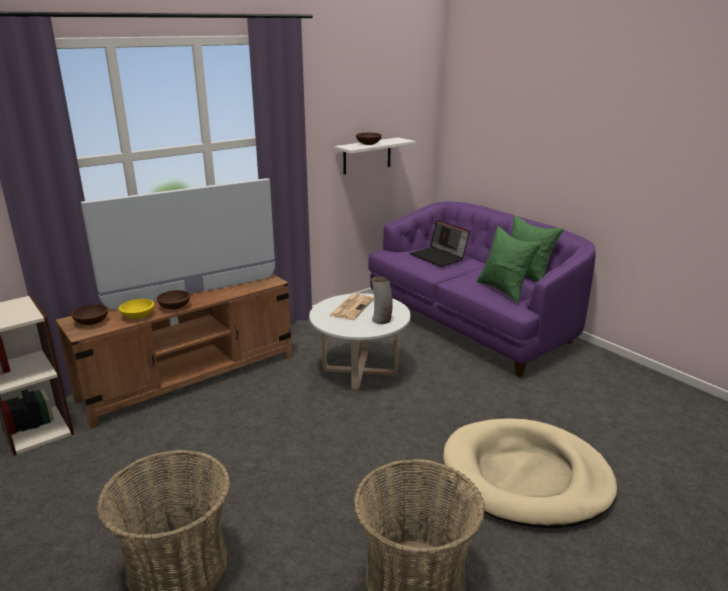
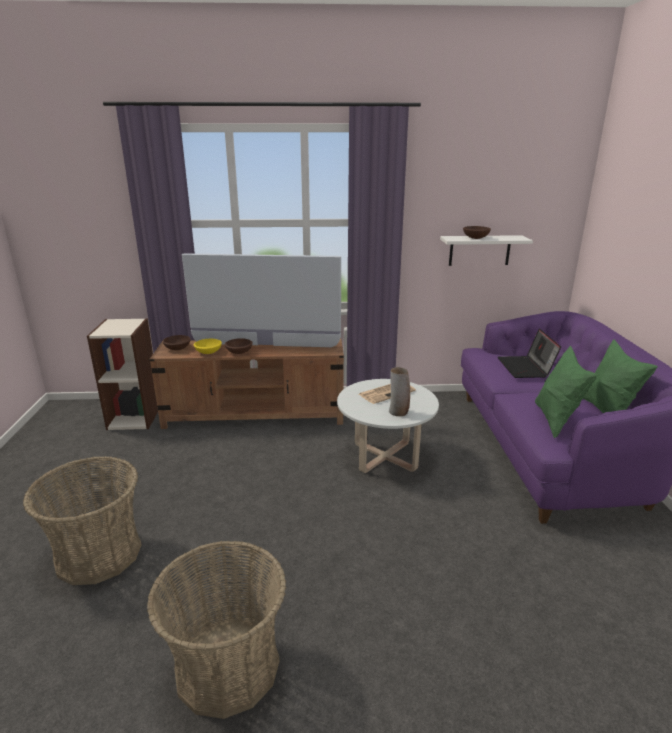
camera: 35 degrees right, 0 degrees up
(525, 477) = (434, 629): beige dog bed -> none

